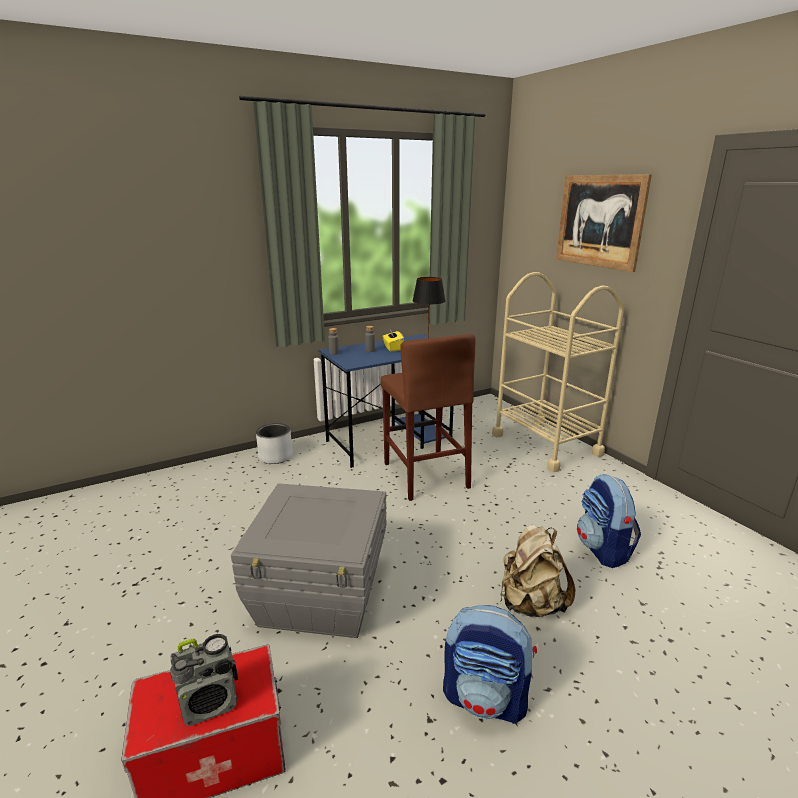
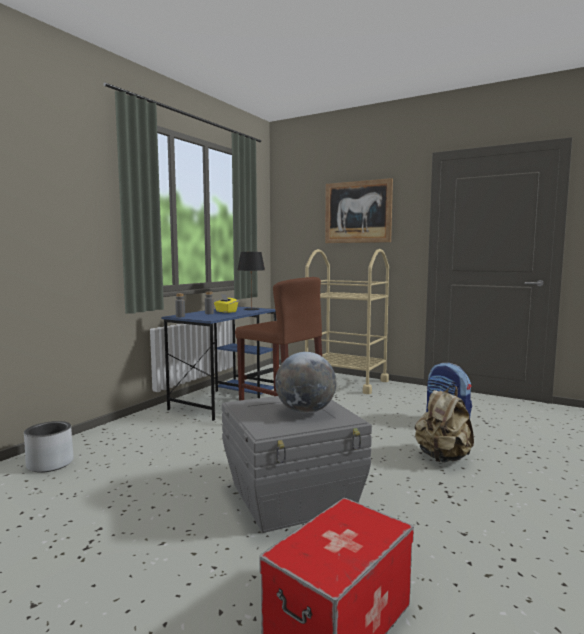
camera: 30 degrees left, 15 degrees down
(211, 704) = (355, 540): radio -> none
(275, 457) = (128, 428): grey planter -> grey planter (50, 464)
(325, 523) = (305, 411): none -> globe
(486, 699) = (481, 510): backpack -> none

